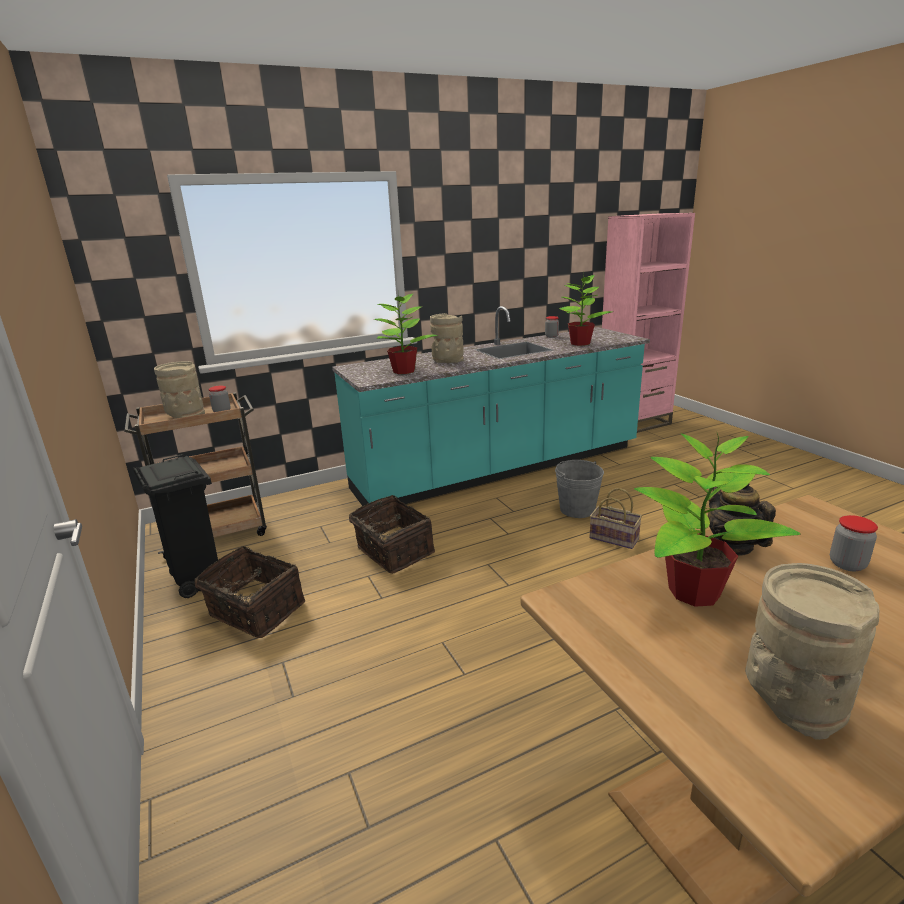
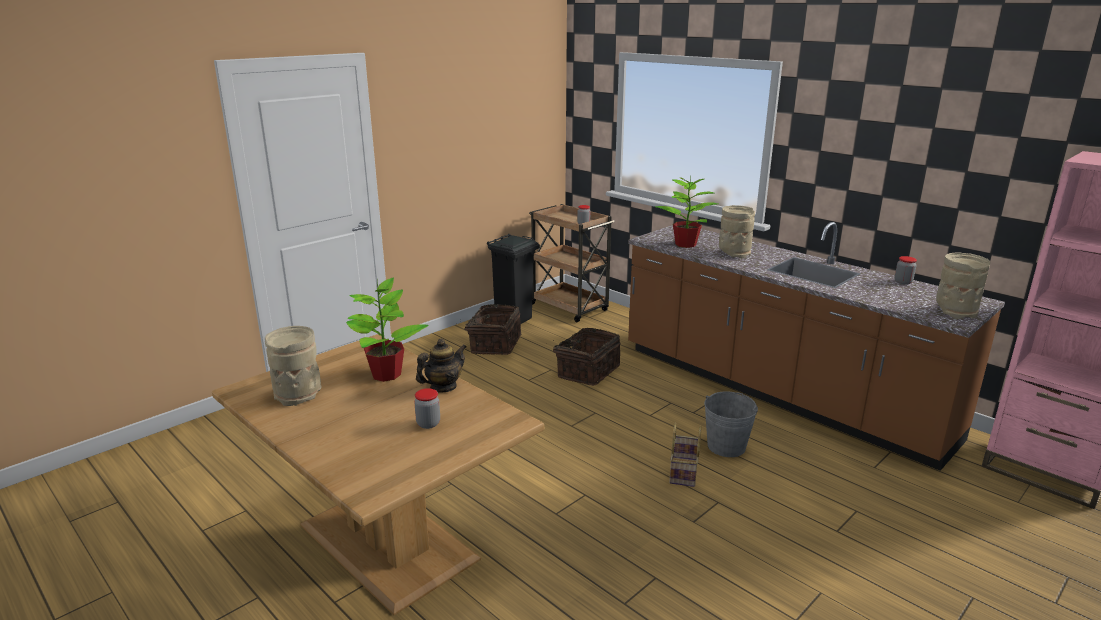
camera: 70 degrees right, 0 degrees up
(185, 416) = (569, 218): beige vase -> beige vase (955, 311)
(499, 469) = (777, 393): turquoise counter -> brown counter
(580, 343) = (886, 297): potted plant -> none

